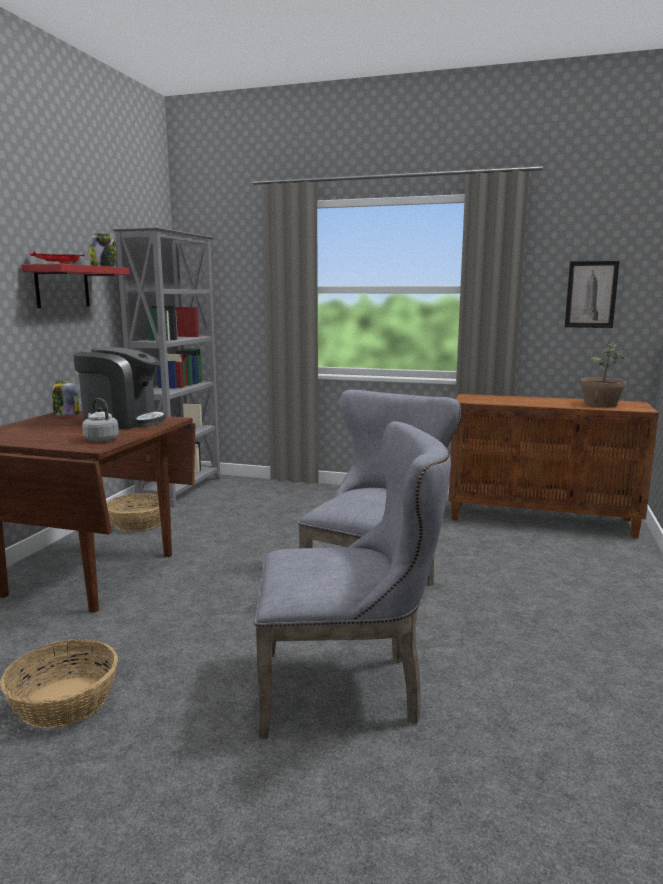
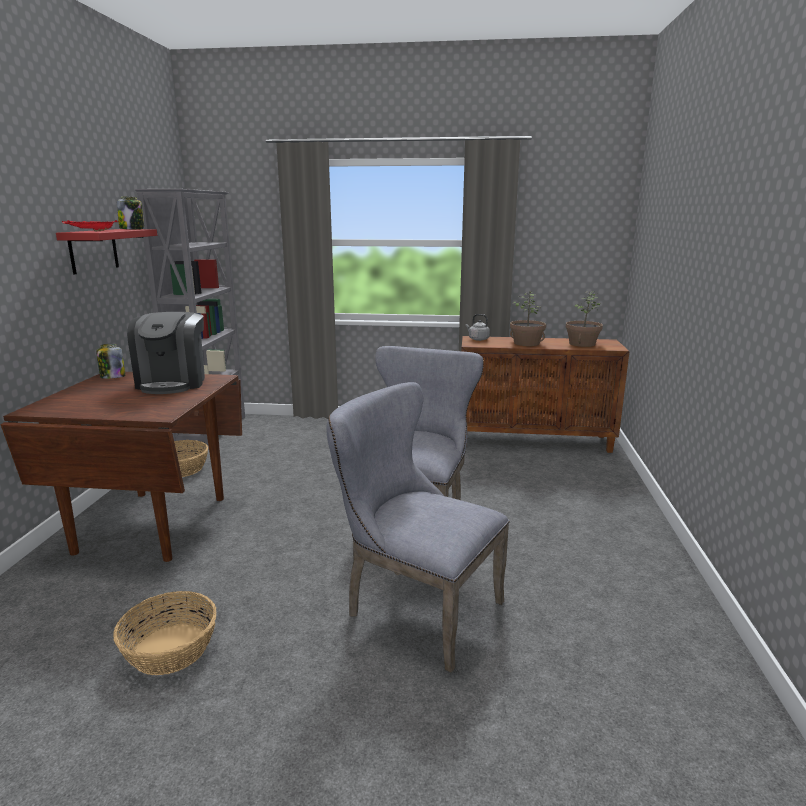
camera: 10 degrees left, 5 degrees up
(100, 439) = (163, 405): grey kettle -> grey kettle (477, 339)
(122, 421) = (173, 382): coffee machine -> coffee machine turned 90 degrees clockwise
(349, 688) = (415, 608): grey chair -> grey chair turned 135 degrees counterclockwise
(532, 402) = (526, 343): none -> potted plant
(591, 294) = (571, 248): picture -> none

